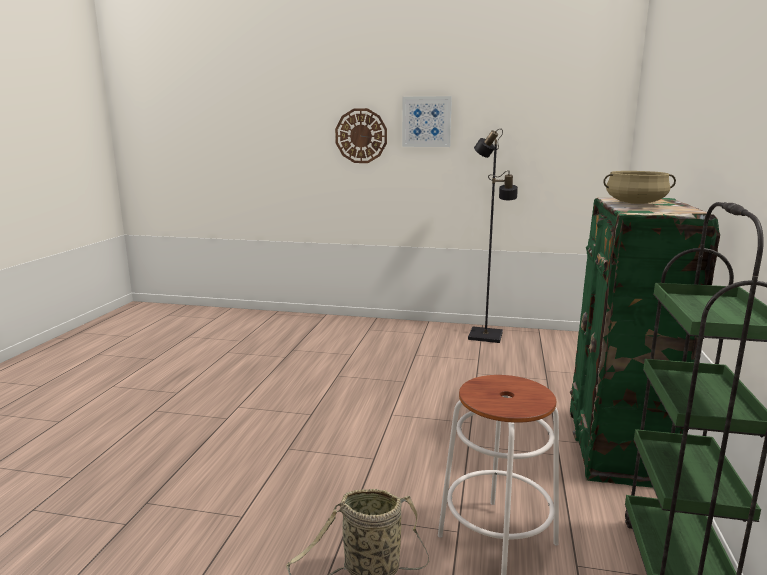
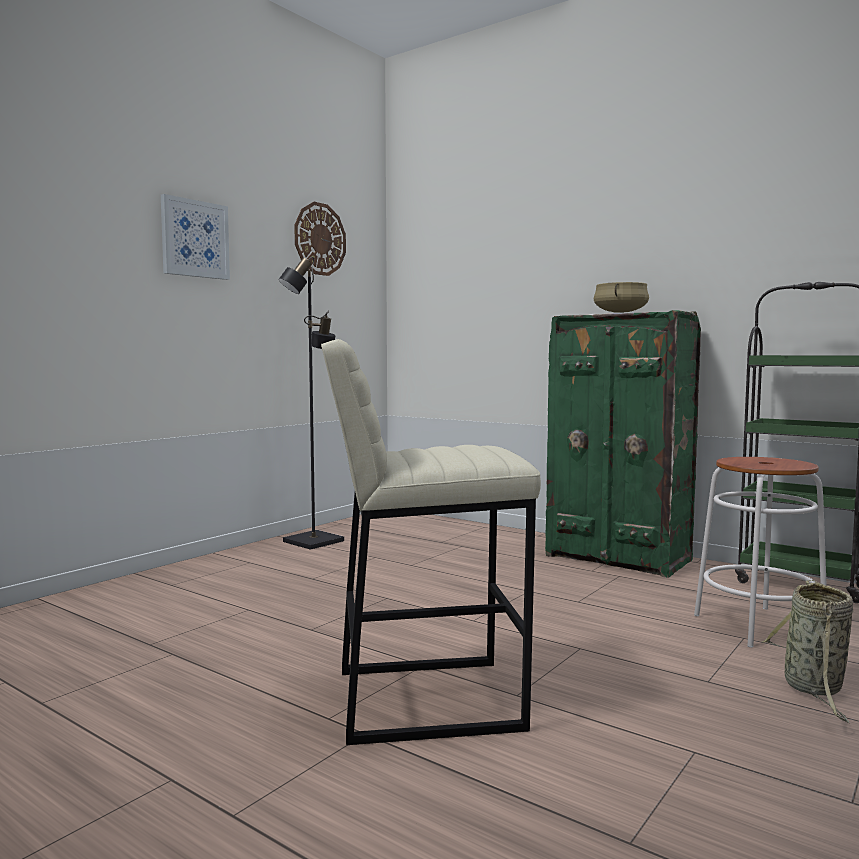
camera: 65 degrees left, 10 degrees down
(268, 423) = (421, 700): none -> beige stool
(361, 136) = (96, 248): wall clock -> wall clock (320, 239)

